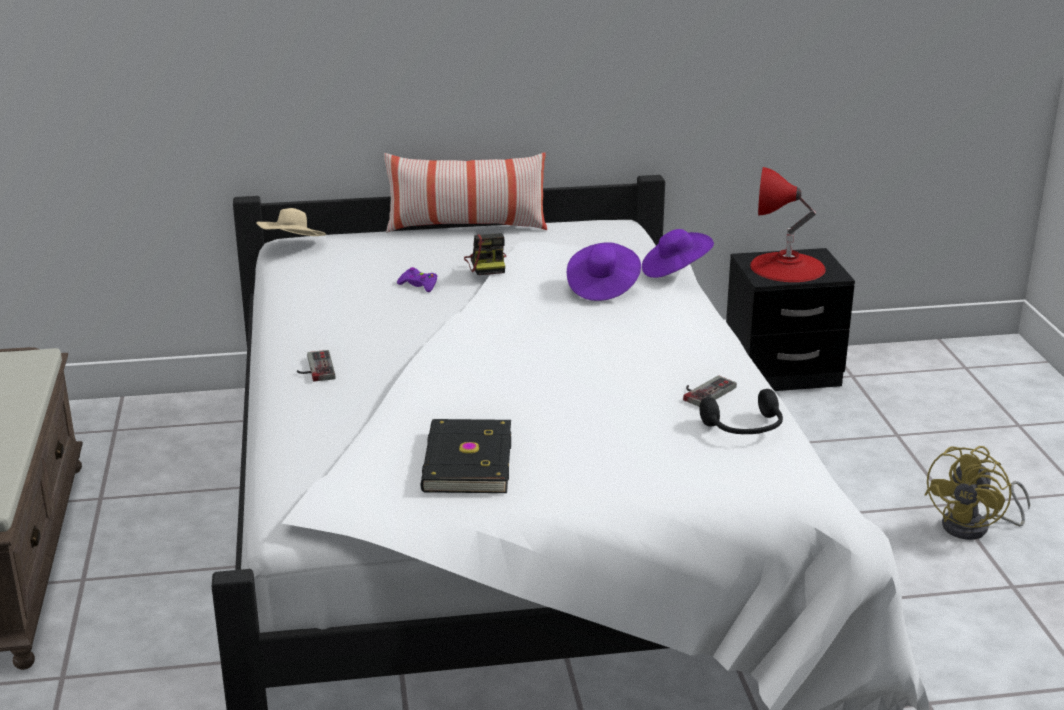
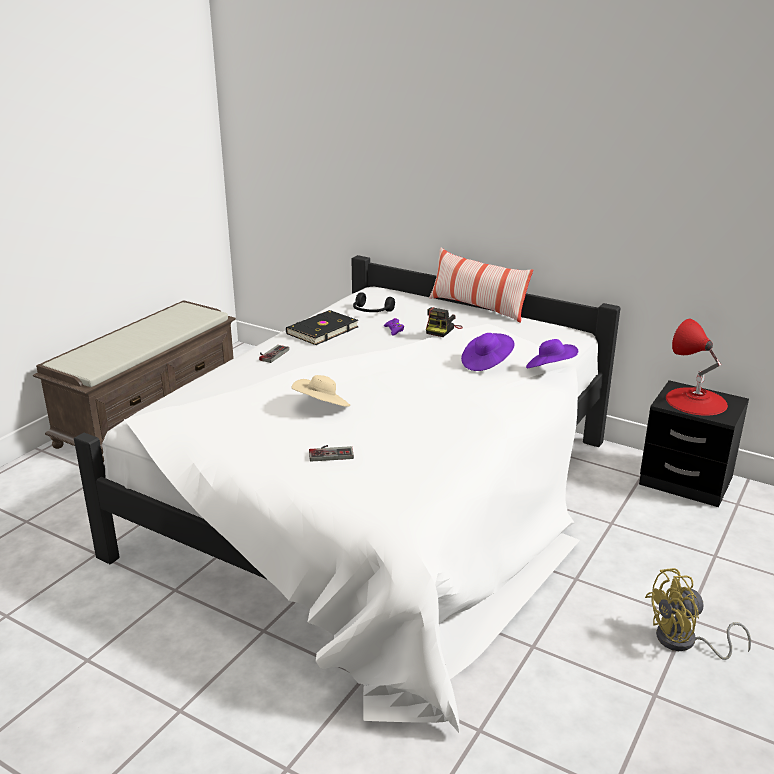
camera: 40 degrees right, 0 degrees up
(293, 246) = (369, 291): beige hat -> beige hat (322, 407)
(465, 462) = (245, 426): black book -> black book (321, 330)
(704, 391) = (436, 442): game controller -> game controller (330, 452)
(745, 428) = (420, 472): black headphones -> black headphones (371, 311)

